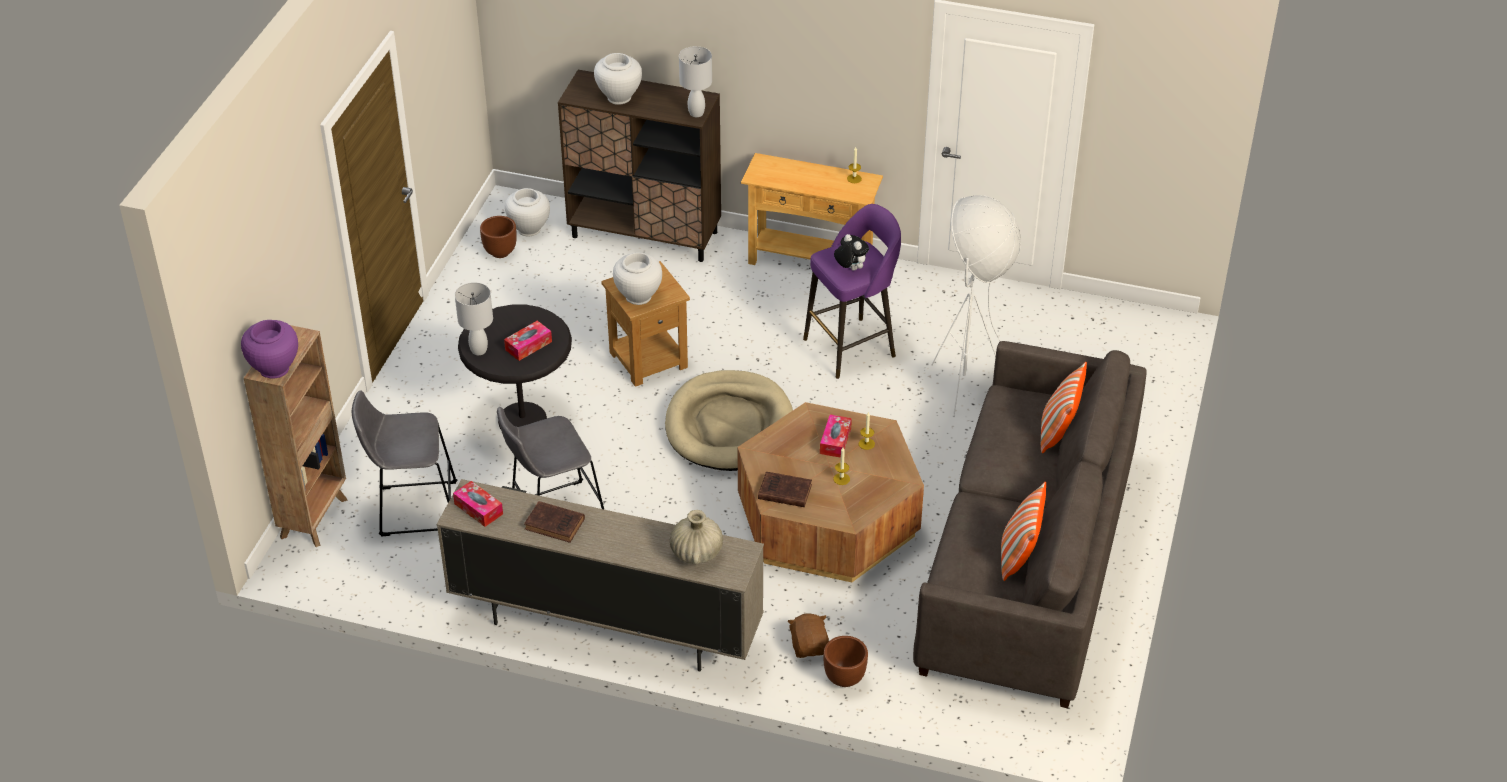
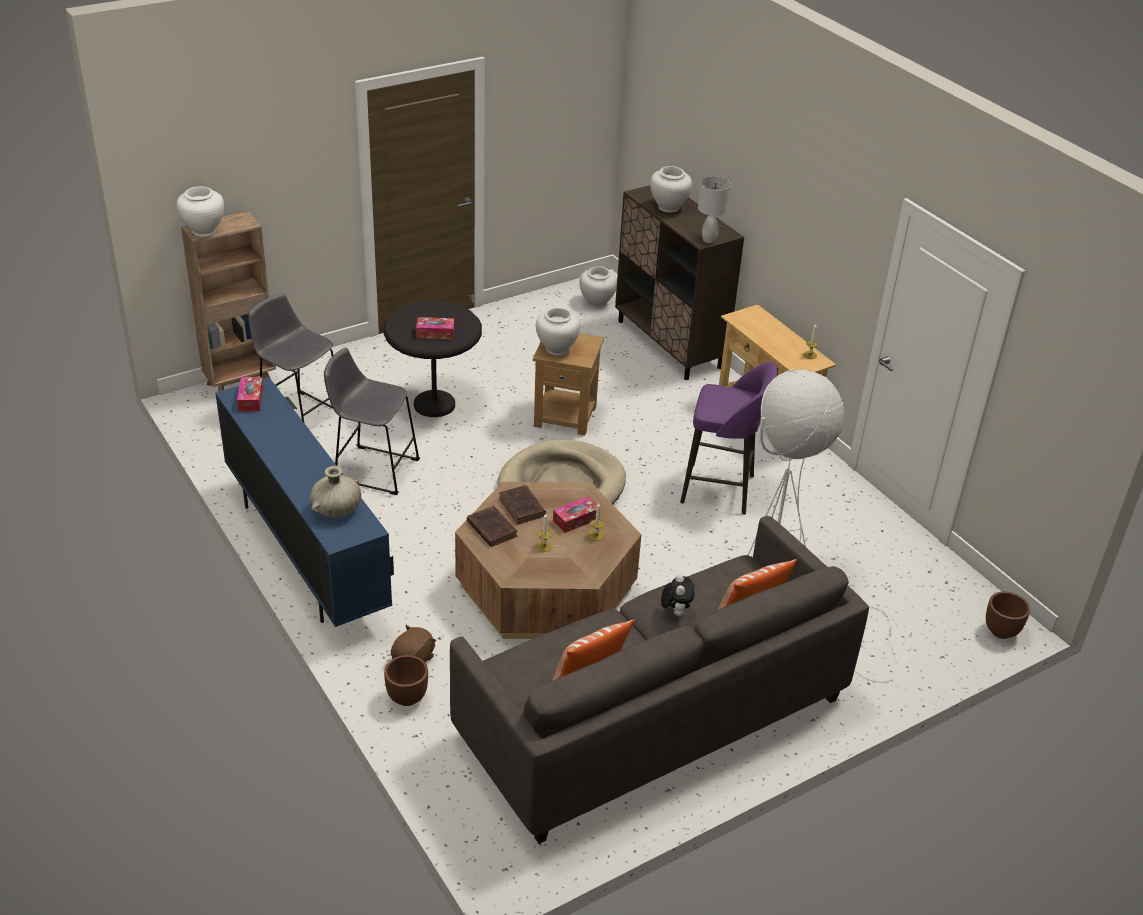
camera: 40 degrees right, 5 degrees down
(274, 369) = (203, 231): purple vase -> white vase
(479, 350) = (402, 319): white table lamp -> none
(500, 252) = (560, 306): brown planter -> brown planter (1001, 631)
(556, 524) = (280, 437): brown book -> brown book (522, 508)
(604, 626) = (305, 553): beige tv stand -> blue tv stand
(850, 268) = (719, 405): plush toy -> plush toy (675, 612)

